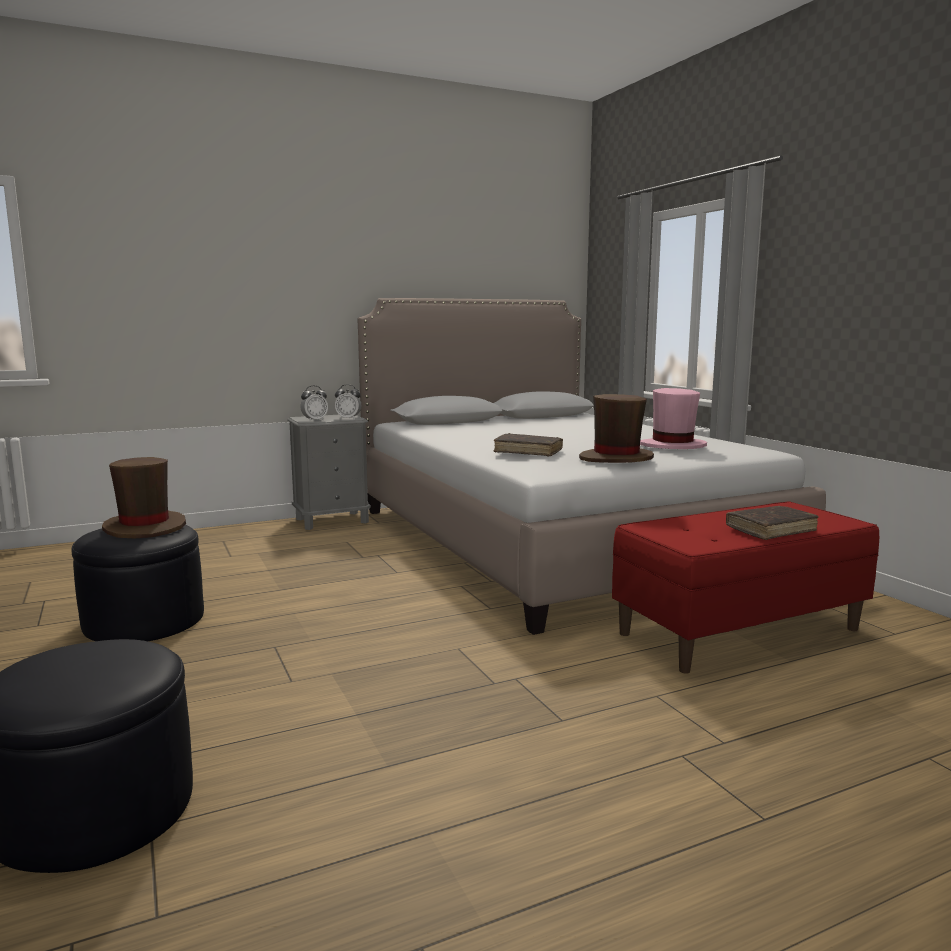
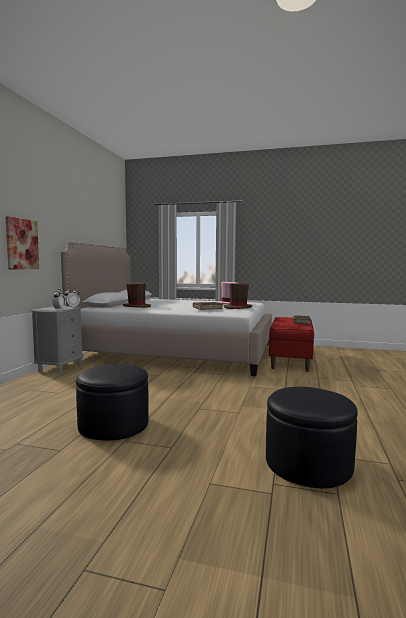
camera: 50 degrees left, 5 degrees down
(145, 527) = (110, 368): brown hat -> brown hat (136, 306)
(271, 309) = (22, 244): none -> picture

